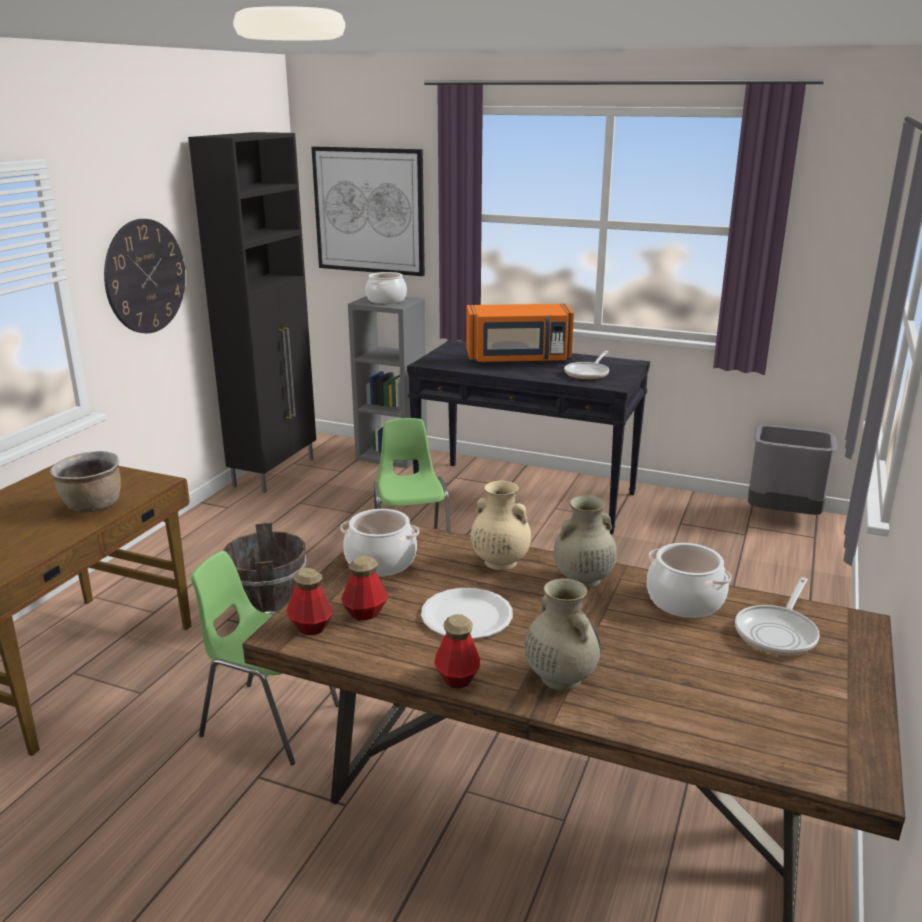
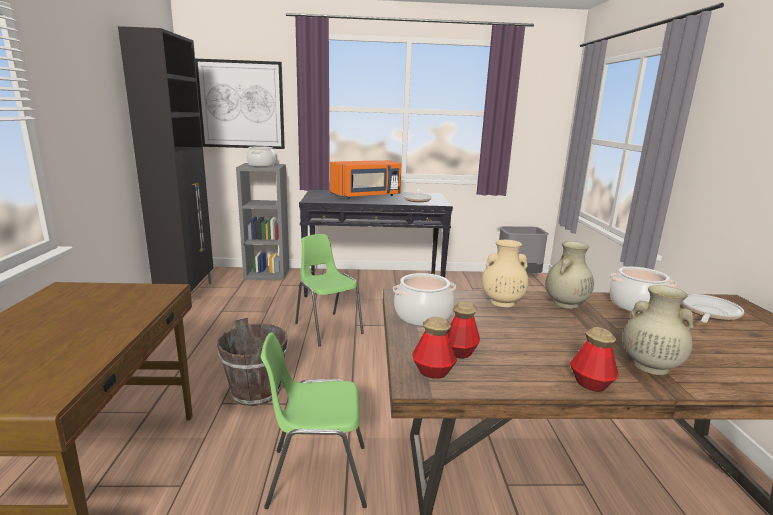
camera: 25 degrees left, 5 degrees down
(93, 507) = (118, 315): brown cooking pot -> none
(145, 276) = (93, 132): wall clock -> none
(467, 616) = (532, 339): white plate -> none
(778, 633) = (708, 313): frying pan -> frying pan turned 150 degrees counterclockwise

